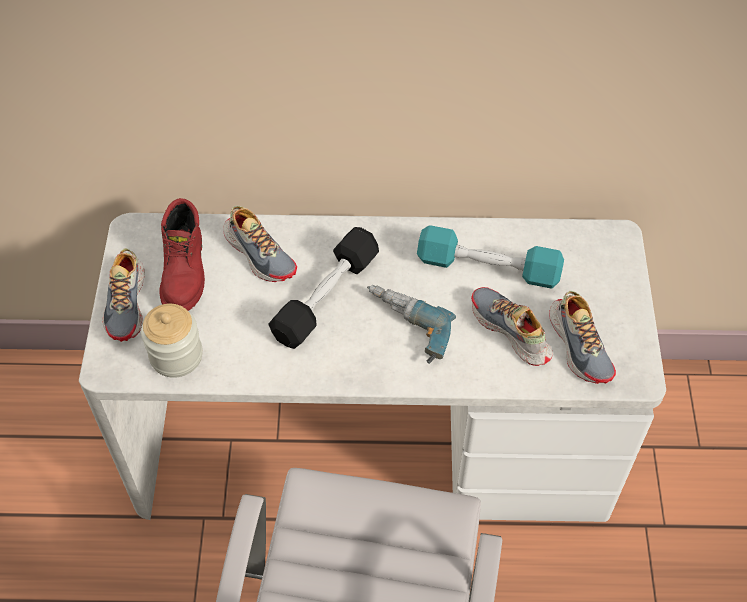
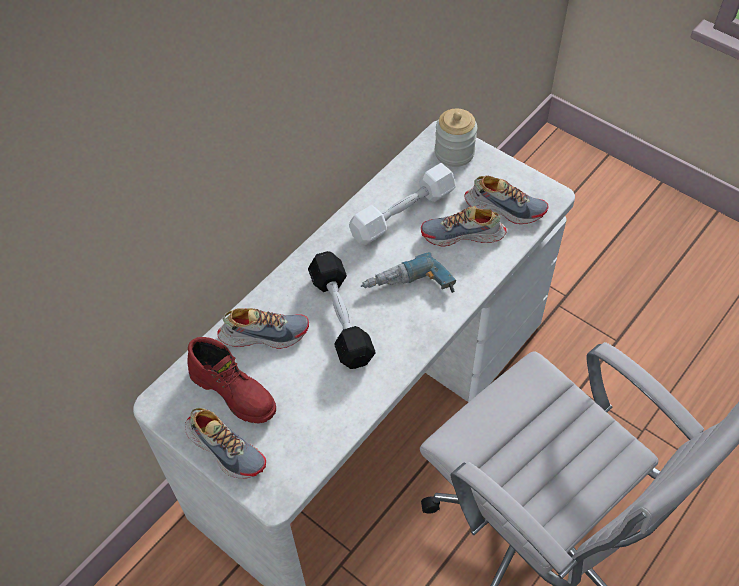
camera: 50 degrees left, 0 degrees up
(176, 355) = (305, 443): jar -> jar (454, 153)
(488, 268) = (403, 213): turquoise dumbbell -> white dumbbell

